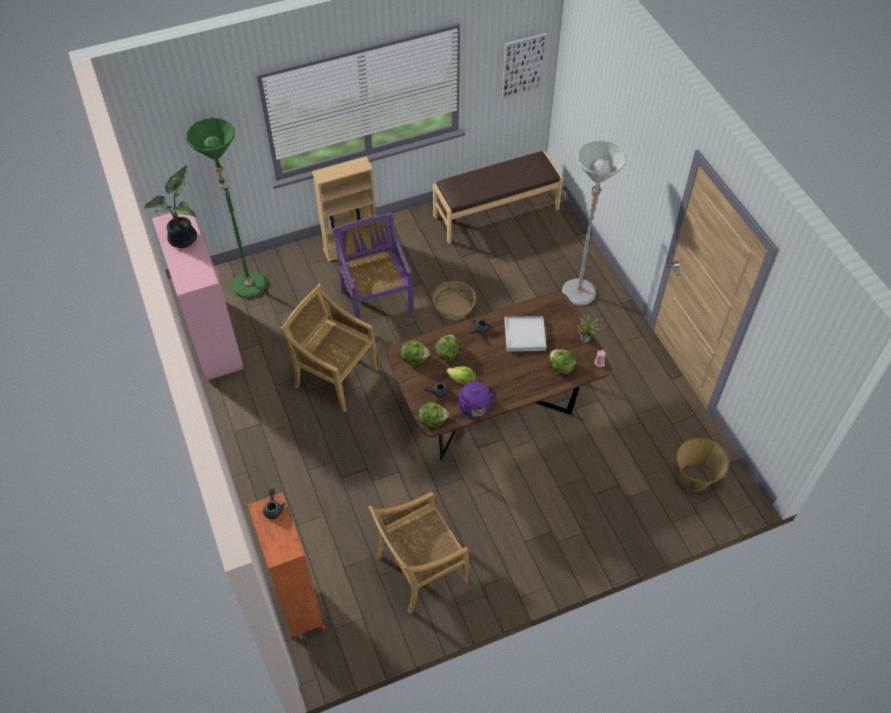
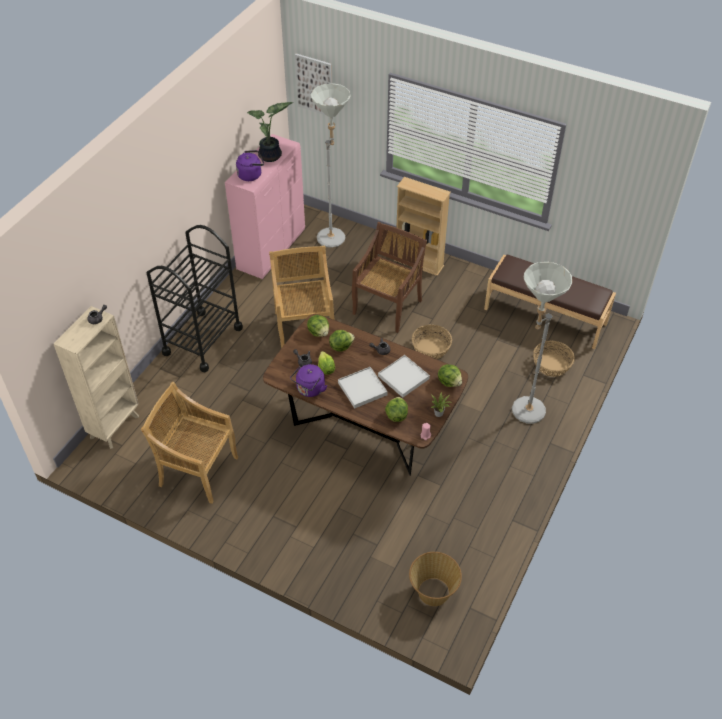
camera: 50 degrees right, 5 degrees down
(192, 269) = (251, 175): none -> purple kettle
(246, 280) = (333, 234): green floor lamp -> grey floor lamp
(266, 466) = (202, 340): none -> black cart
(300, 608) = (115, 426): orange bookcase -> beige bookcase
(376, 302) = (388, 306): purple chair -> brown chair
(432, 420) = (277, 374): lettuce -> lettuce (449, 382)
(510, 371) = (362, 388): none -> white tray
(523, 65) = (620, 200): picture -> picture (314, 85)
(549, 246) = (552, 365): none -> basket

